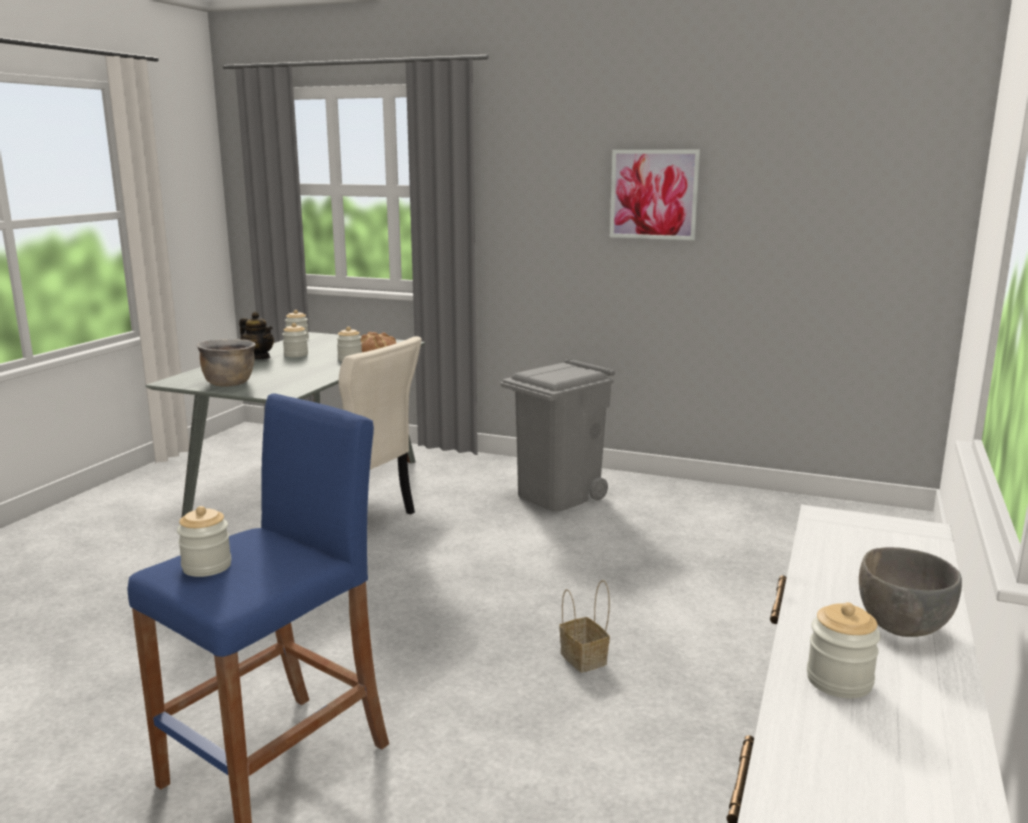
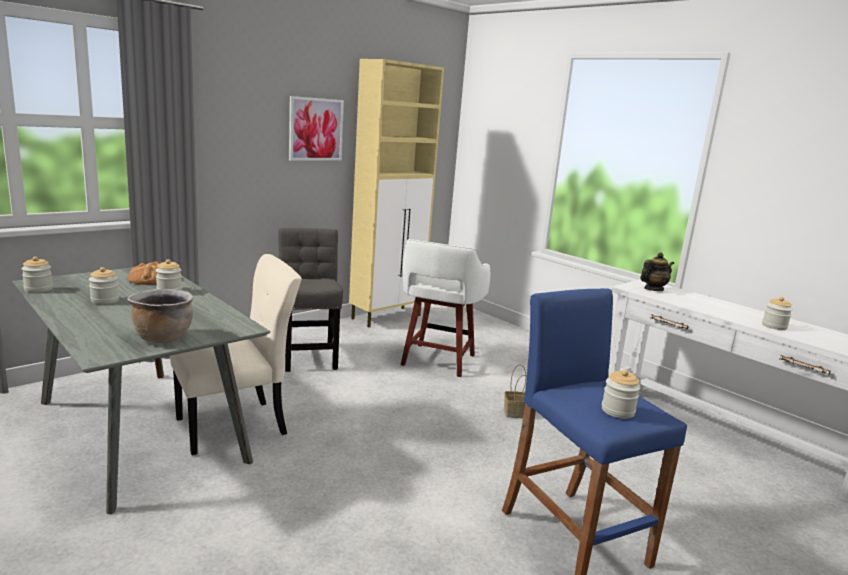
camera: 65 degrees left, 0 degrees up
(258, 357) = (80, 312): teapot -> teapot (653, 289)
(558, 496) = (308, 354): grey trash can -> grey chair
(668, 566) = (437, 361): none -> white stool
(758, 500) = (387, 317): none -> beige cabinet
(902, 626) = (732, 308): grey bowl -> none

